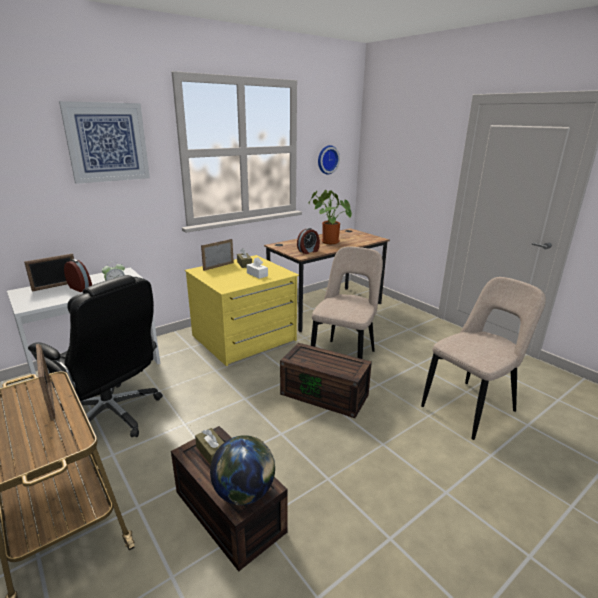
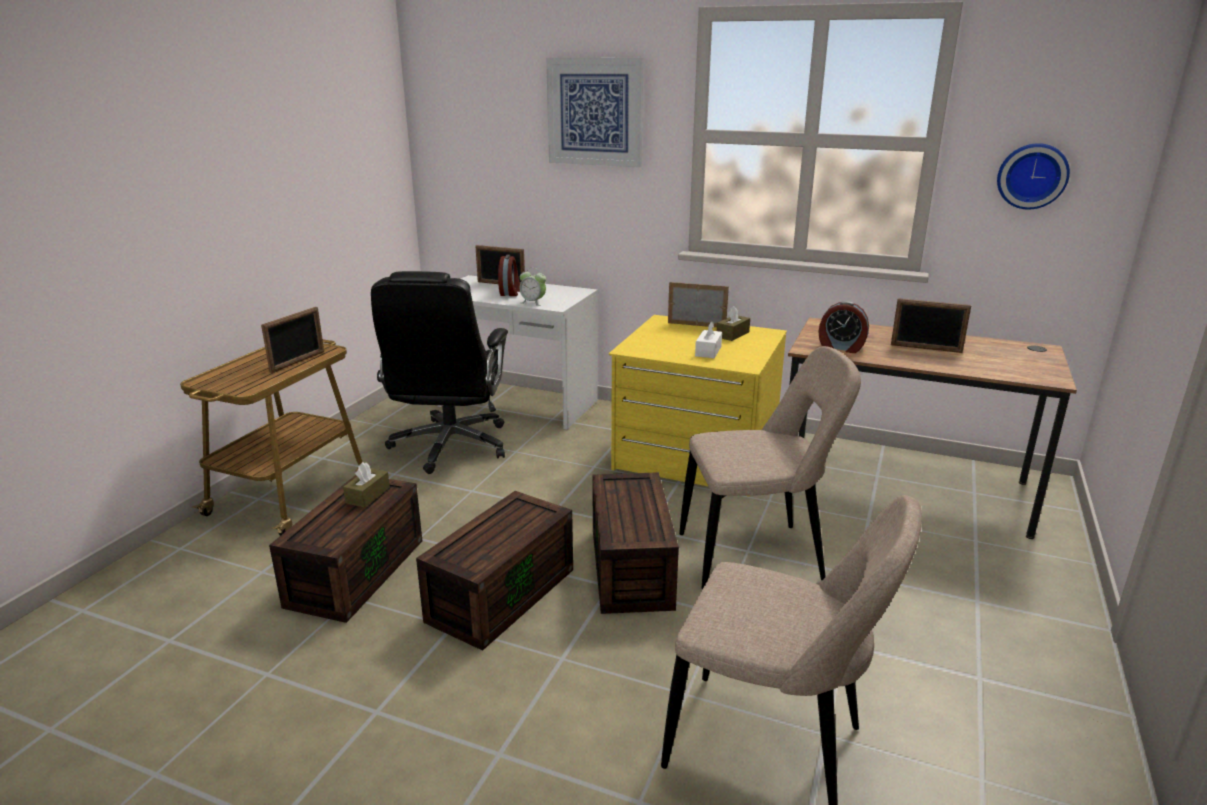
camera: 60 degrees right, 0 degrees up
(244, 493) = (316, 534): globe -> none
(310, 447) = (501, 593): none -> brown storage box
(328, 242) = (926, 348): potted plant -> picture frame

